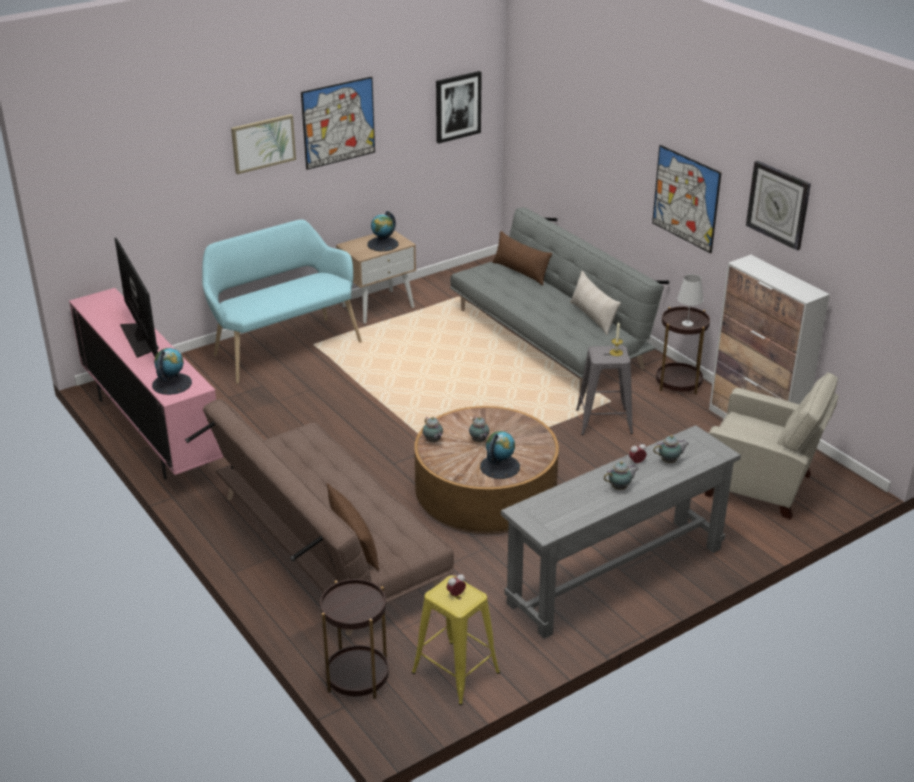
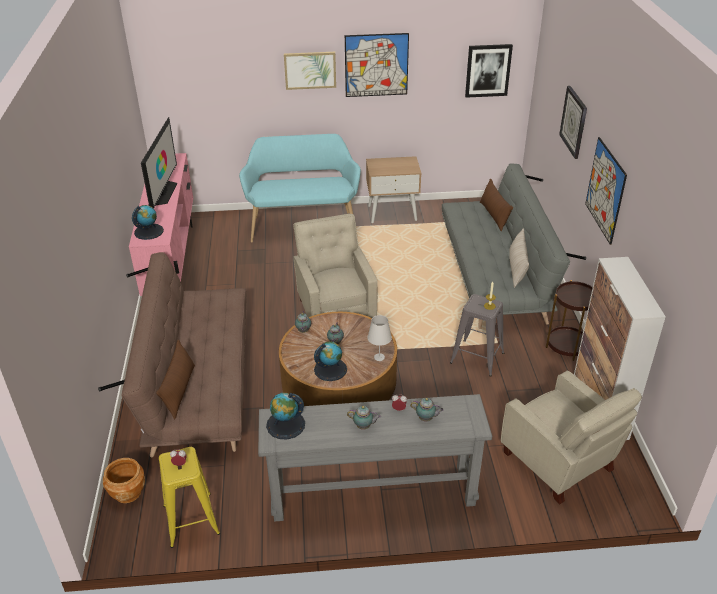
camera: 30 degrees right, 5 degrees up
(357, 678) = (127, 492): brown side table -> brown planter
(383, 244) = (398, 167): globe -> globe (285, 425)
(411, 423) = (335, 310): none -> beige armchair
(687, 323) = (575, 299): white table lamp -> white table lamp (379, 357)
(778, 204) = (653, 218): wall clock -> wall clock (574, 122)

